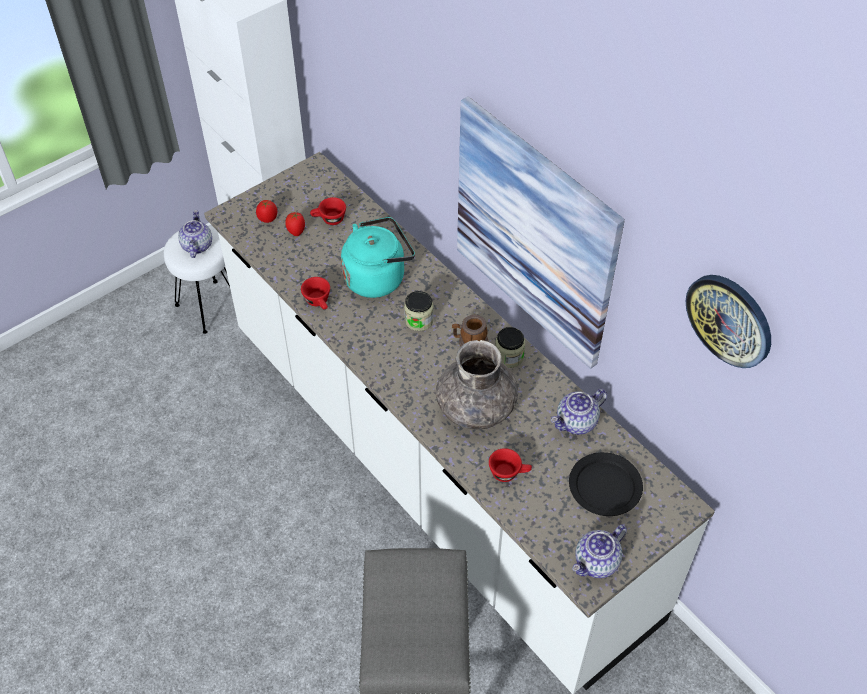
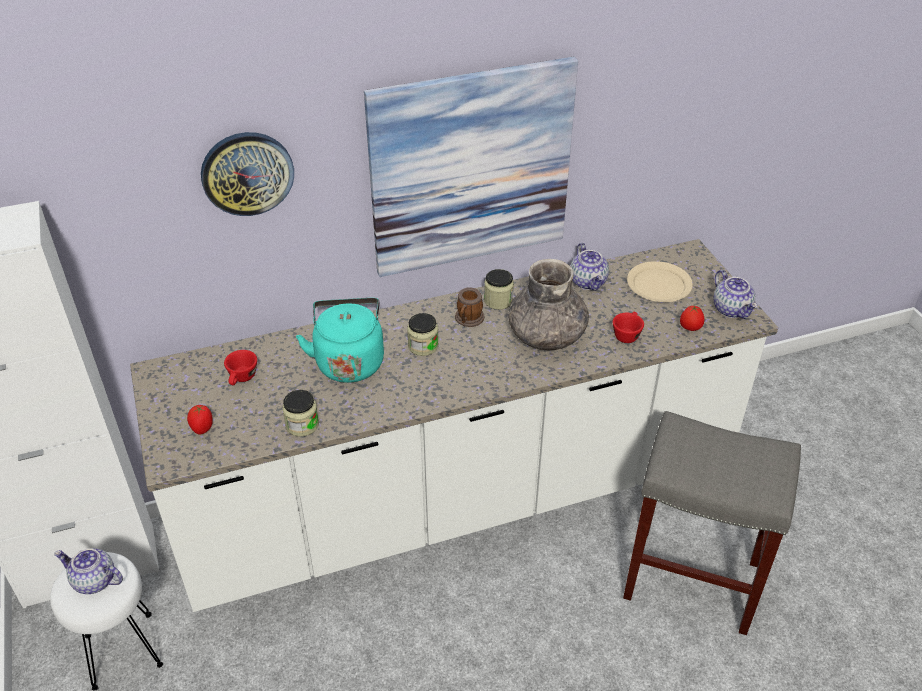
camera: 70 degrees left, 10 degrees down
(293, 274) = (302, 425): none -> jar
(296, 231) = (240, 408): tomato -> tomato (690, 328)
(319, 302) = (356, 413): red cup -> none
(605, 486) = (658, 284): black plate -> beige plate
(729, 320) = (686, 55): wall clock -> wall clock (247, 173)

